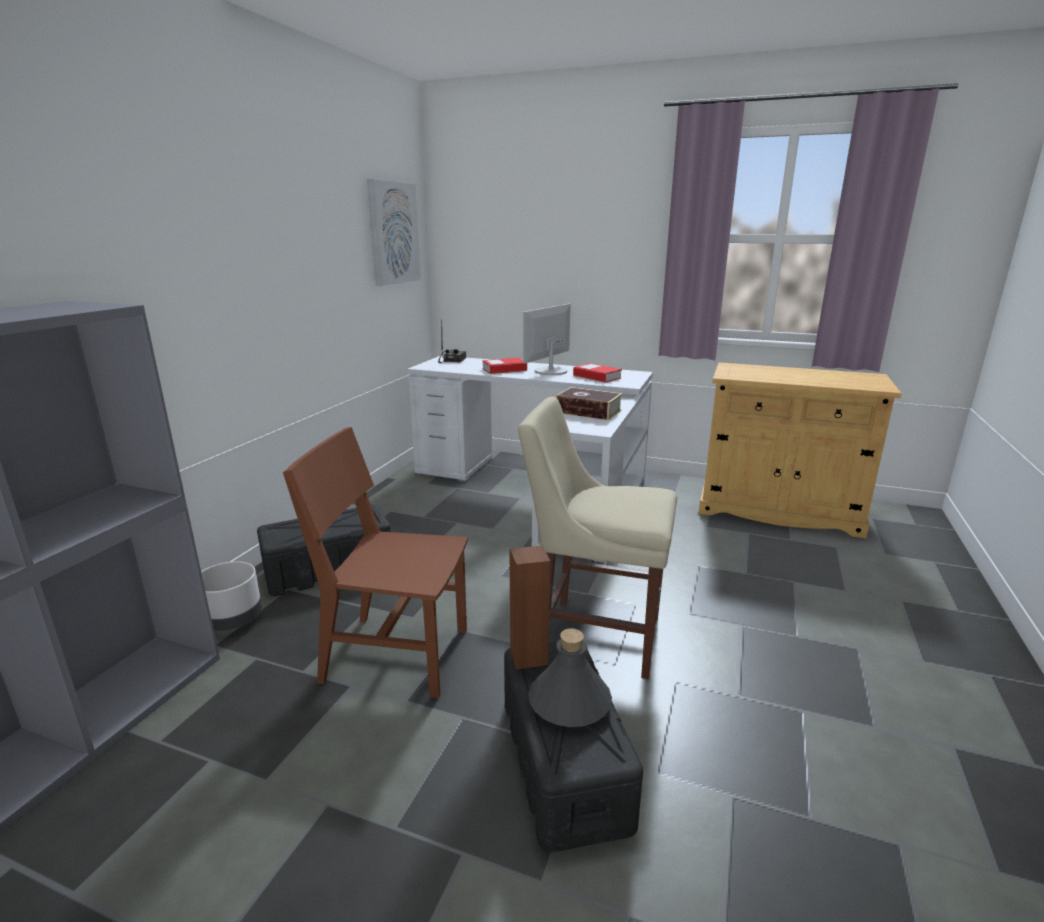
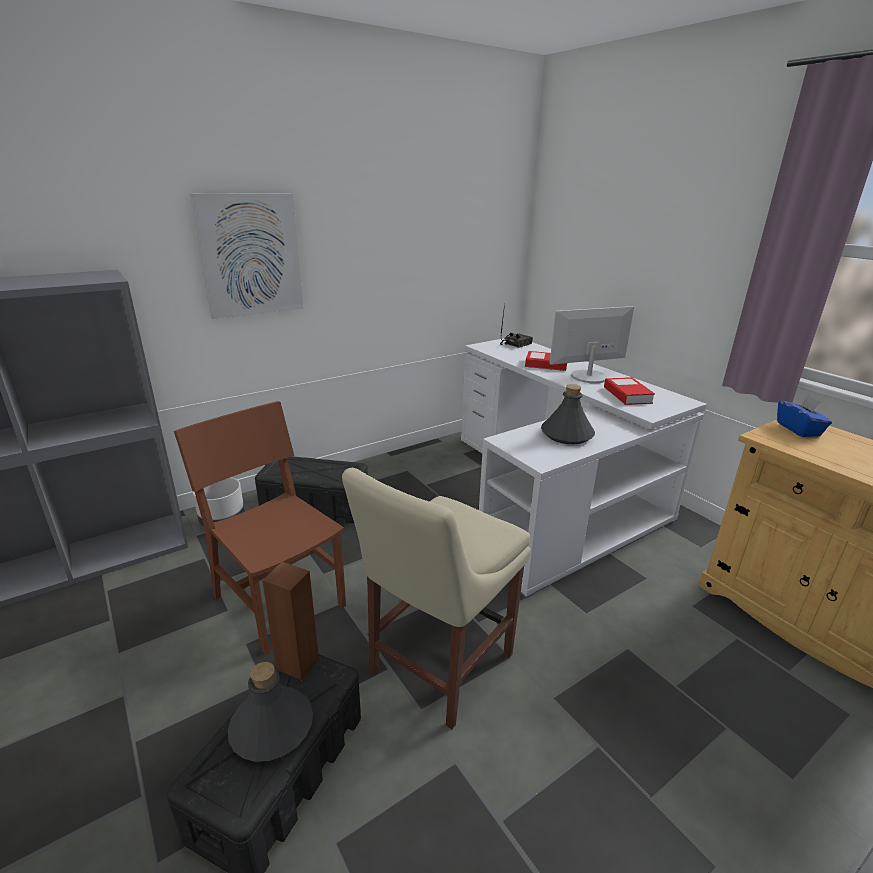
camera: 35 degrees right, 5 degrees up
(393, 233) = (478, 214): picture -> picture (250, 255)
(588, 411) = (567, 434): book -> grey bottle
(593, 634) = (436, 667): beige chair -> beige chair turned 105 degrees counterclockwise
(736, 369) = (798, 429): none -> blue tissue box

